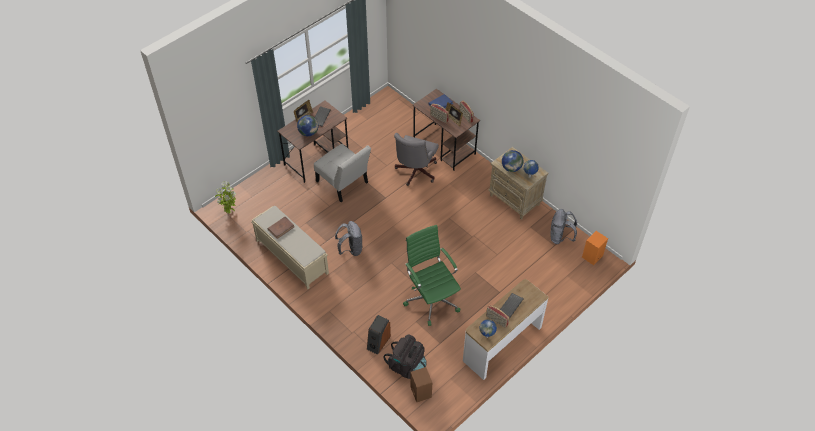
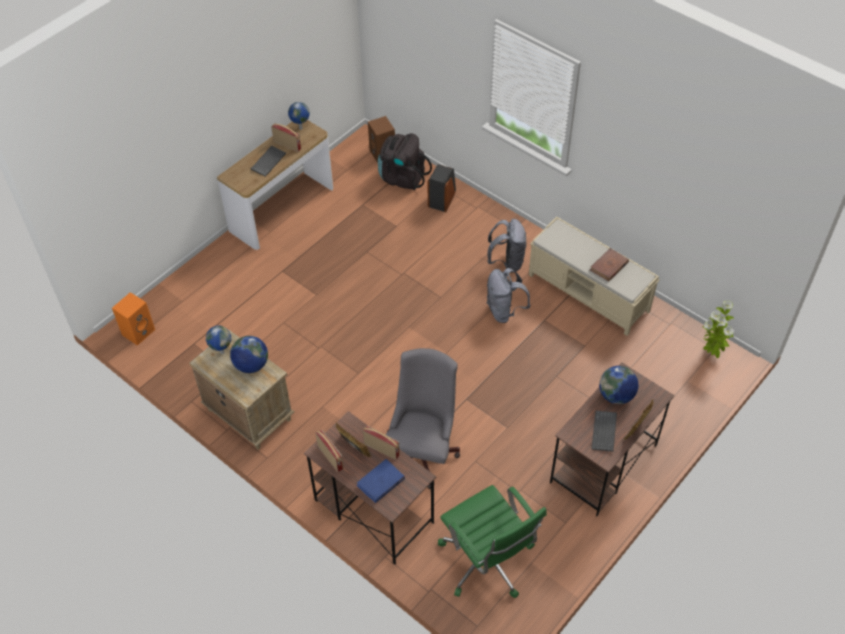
camera: 175 degrees right, 0 degrees up
(344, 184) = (542, 418): white chair -> none
(431, 298) = (377, 254): green office chair -> green office chair (488, 562)
(560, 237) = (182, 357): grey backpack -> grey backpack (507, 262)

